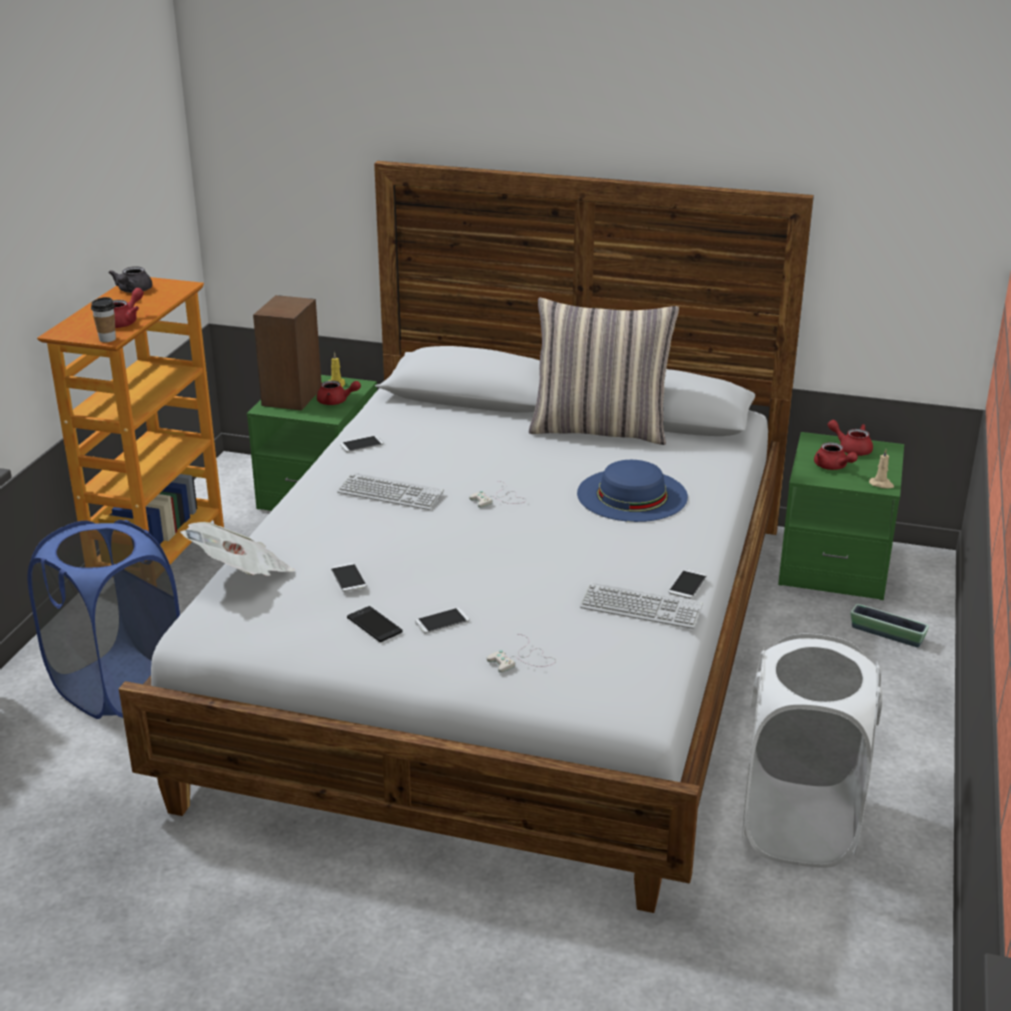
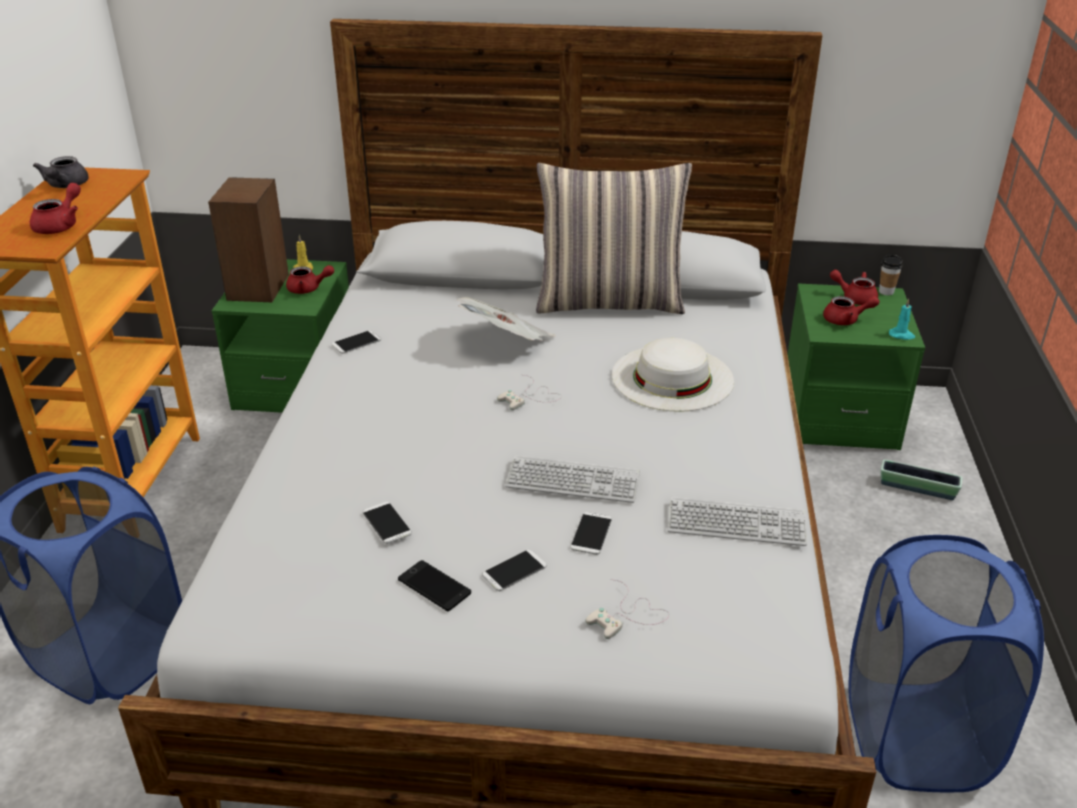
camera: 10 degrees left, 5 degrees up
(107, 339) = (43, 249): cup -> cup (886, 292)
(241, 574) = (253, 531): newspaper -> newspaper (507, 342)
(390, 493) = (405, 401): keyboard -> keyboard (572, 481)
(632, 495) = (672, 377): blue hat -> white hat
(687, 584) = (775, 486): phone -> phone (591, 534)
(798, 824) = (915, 736): white laundry basket -> blue laundry basket
(833, 467) = (846, 320): red teapot -> red teapot turned 45 degrees counterclockwise
(881, 484) = (901, 335): beige candle -> turquoise candle

